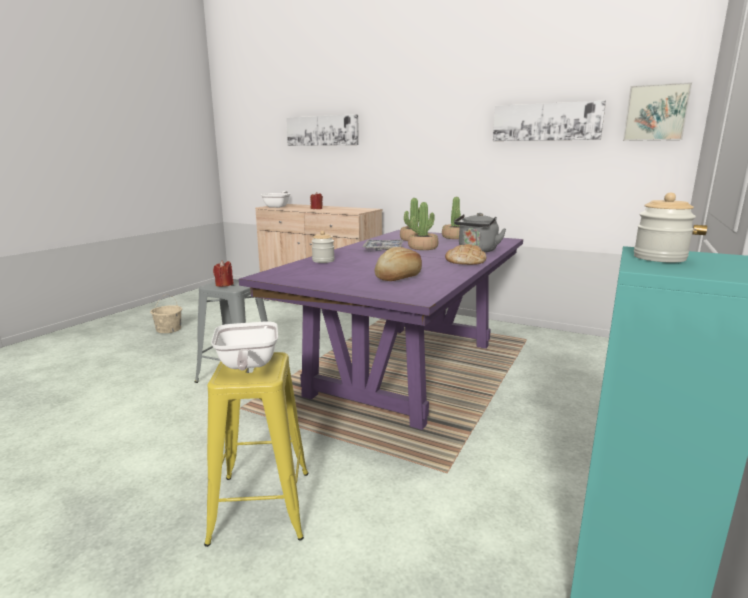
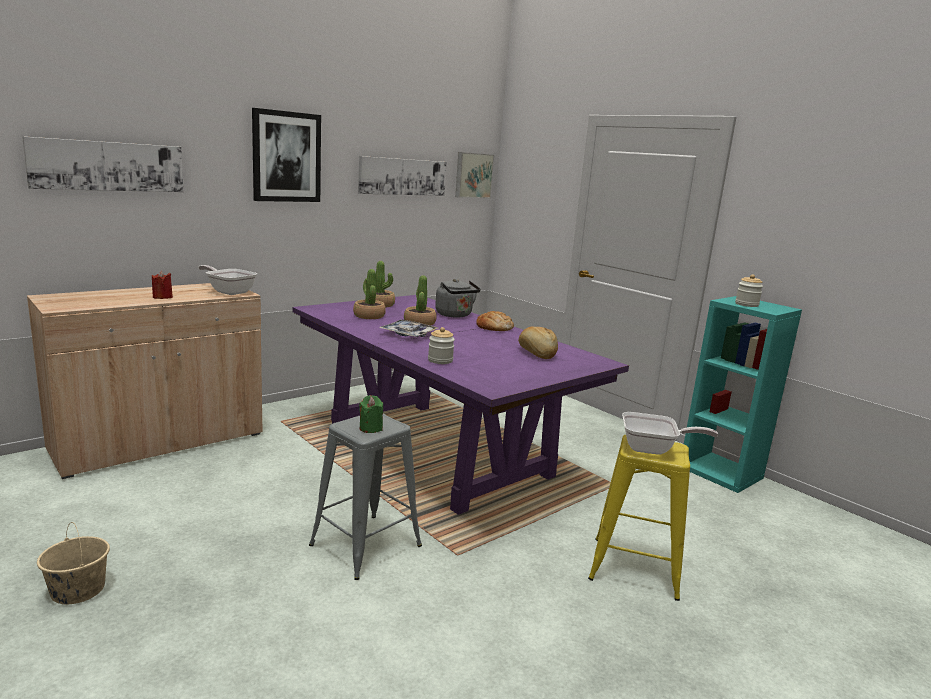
camera: 70 degrees left, 0 degrees up
(224, 285) = (371, 428): red candle -> green candle
(278, 206) = (73, 304): frying pan -> frying pan (229, 291)
(429, 114) = (286, 157): none -> picture

